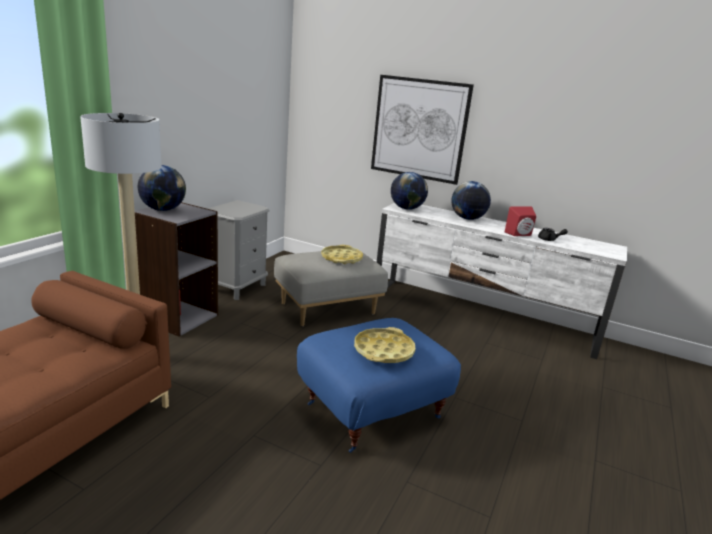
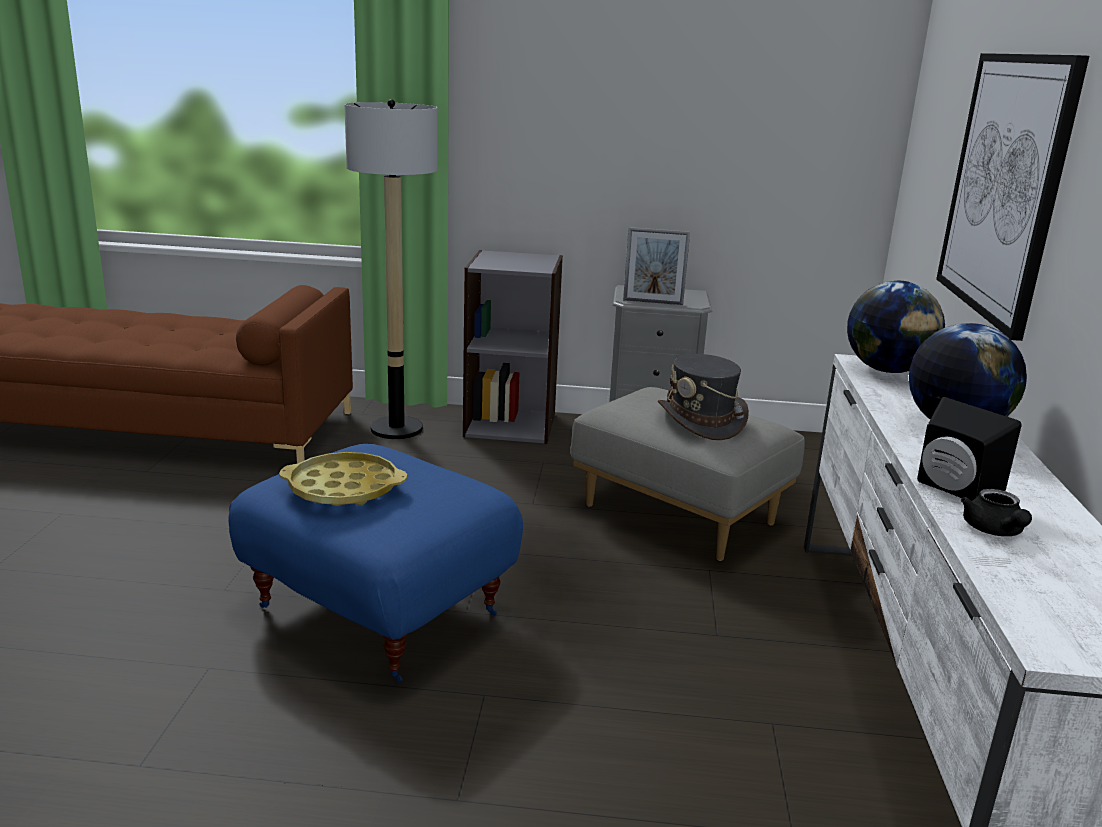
camera: 70 degrees right, 0 degrees up
(162, 210) = (510, 257): globe -> none
(247, 212) = (653, 302): none -> picture frame
(341, 258) = (701, 421): yellow tray -> grey hat
(520, 234) = (951, 490): red speaker -> black speaker

